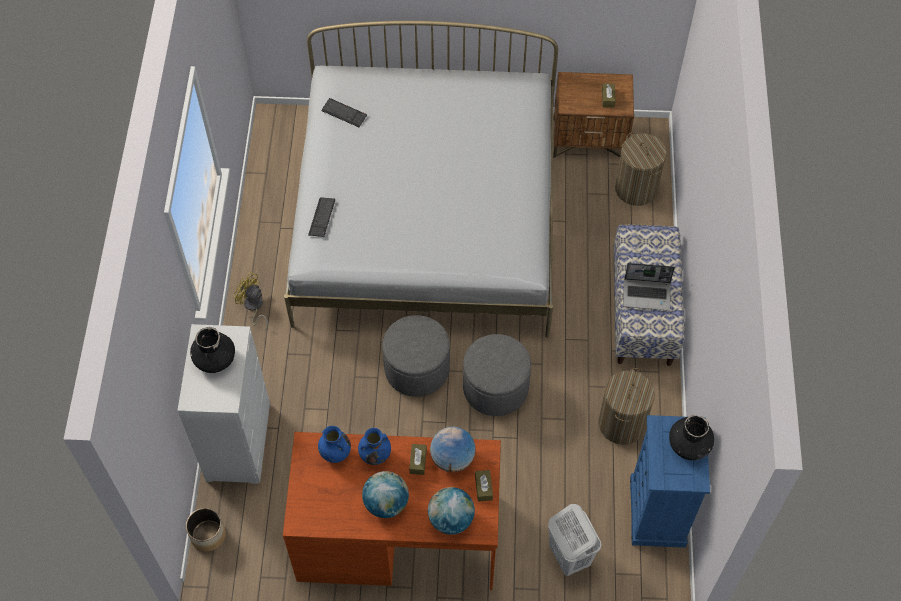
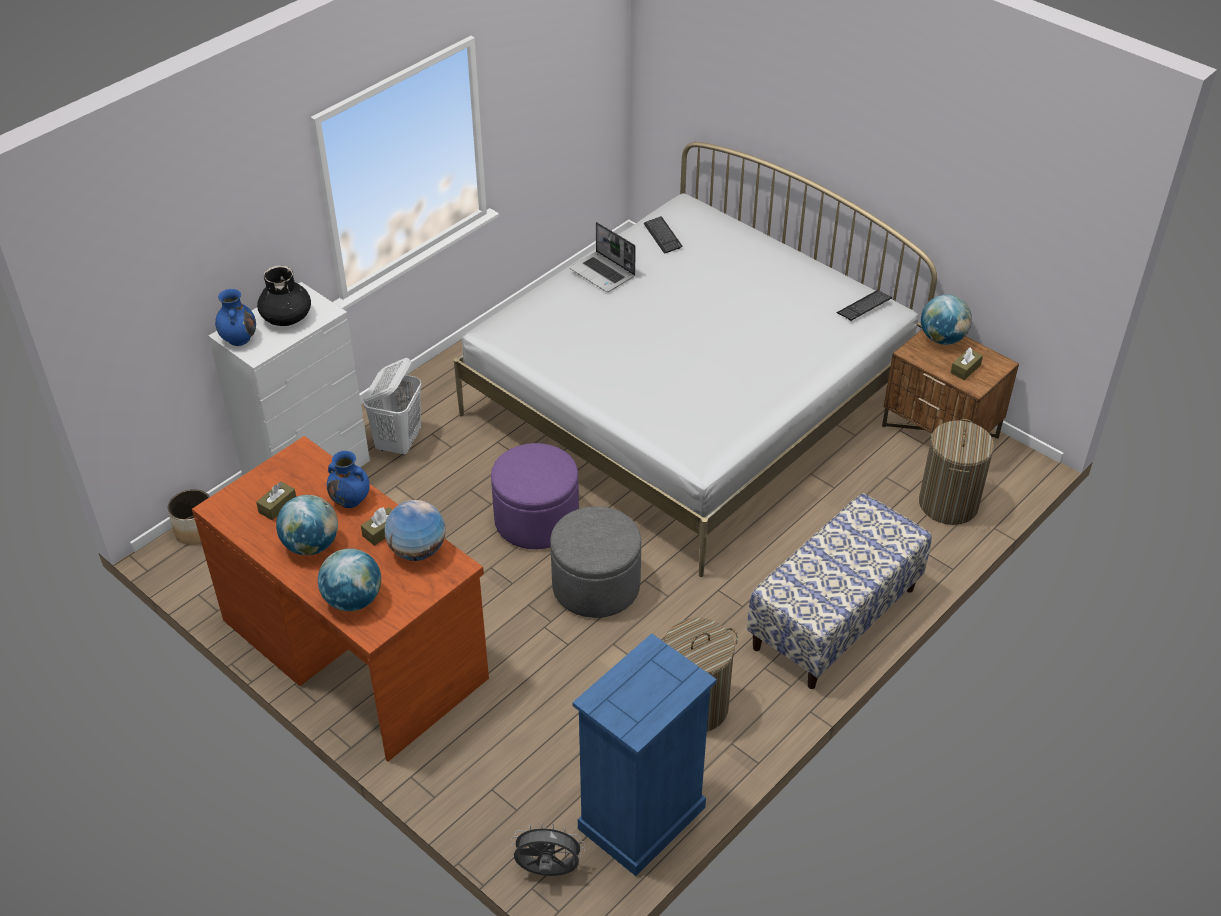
camera: 40 degrees right, 15 degrees down
(253, 307) = (445, 380): yellow fan -> none
(322, 218) = (545, 302): keyboard -> keyboard (864, 306)
(335, 452) = (318, 474): blue vase -> blue vase (239, 338)
(417, 368) = (536, 520): grey ottoman -> purple ottoman
(483, 488) = (416, 595): brown tissue box -> brown tissue box (277, 506)
(569, 555) = (500, 789): white laundry basket -> white laundry basket (399, 442)
(576, 83) = (942, 339): none -> globe
(640, 582) = (547, 871): none -> grey fan
(647, 294) = (824, 572): laptop -> laptop (603, 273)
(689, 444) = (666, 691): black vase -> none

